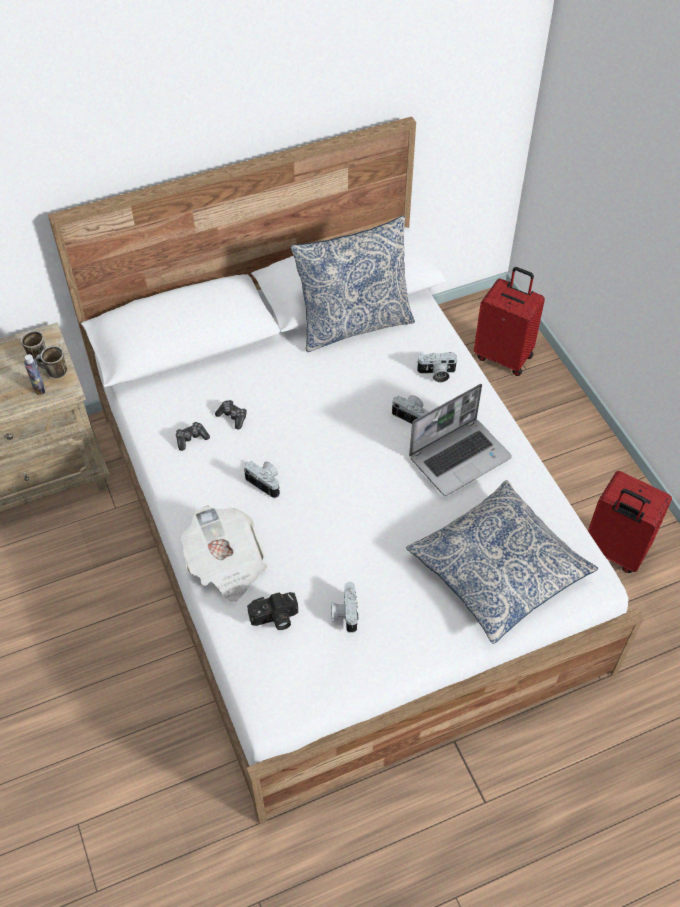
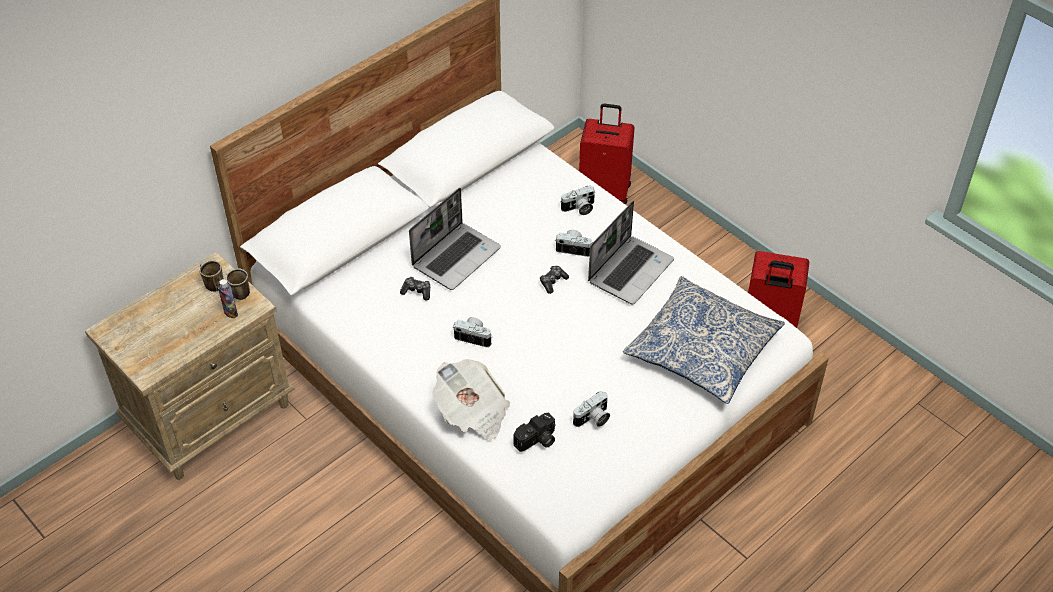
camera: 20 degrees left, 5 degrees down
(191, 438) = (388, 319): game controller -> game controller (553, 282)
(288, 391) = (456, 256): none -> laptop
(344, 613) = (593, 419): camera -> camera turned 105 degrees counterclockwise
(354, 323) = (487, 185): pillow -> none

